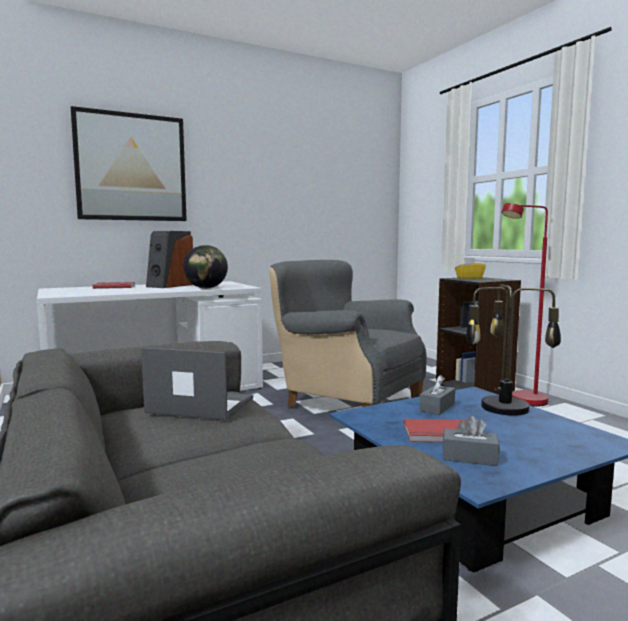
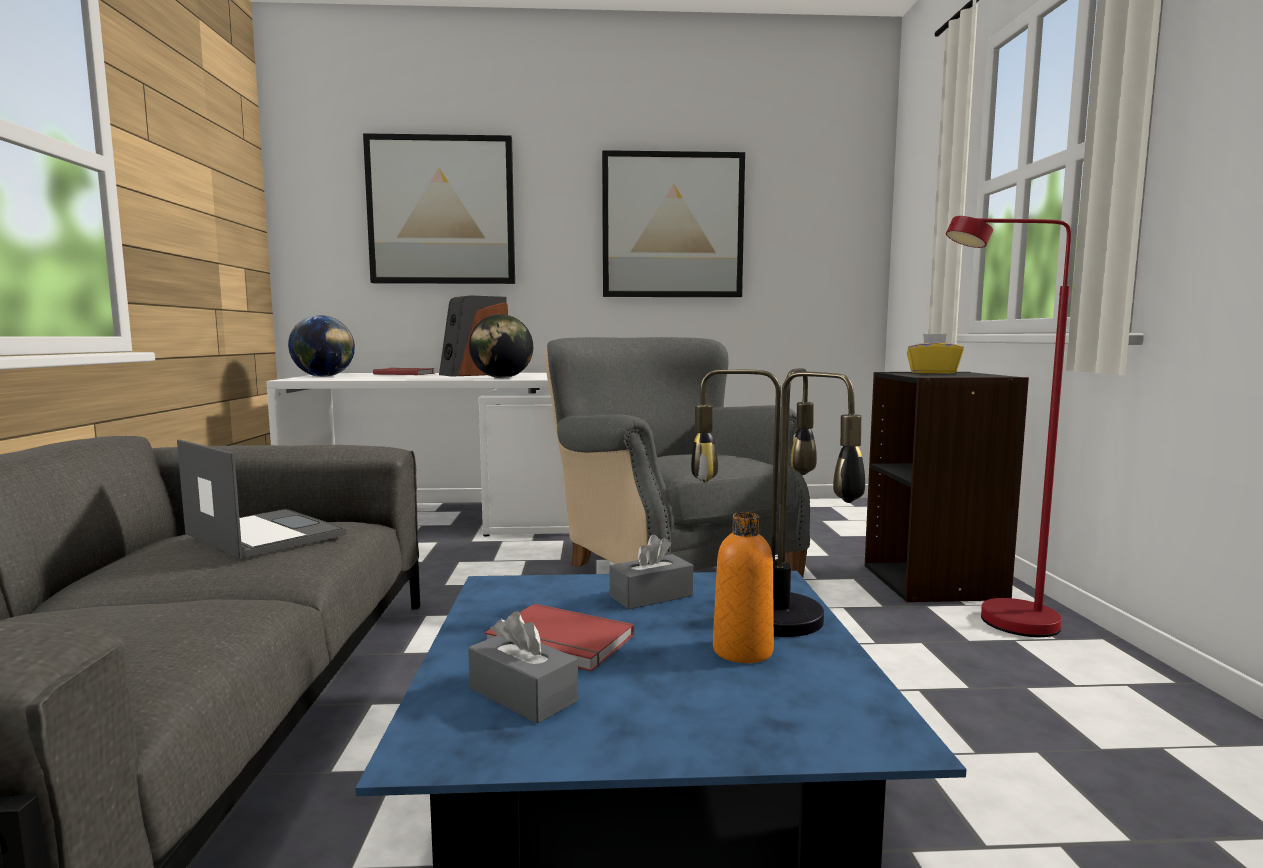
camera: 25 degrees right, 0 degrees up
(63, 292) = (324, 376): none -> globe
(284, 186) = (672, 226): none -> picture
(517, 423) = (742, 651): none -> orange bottle

